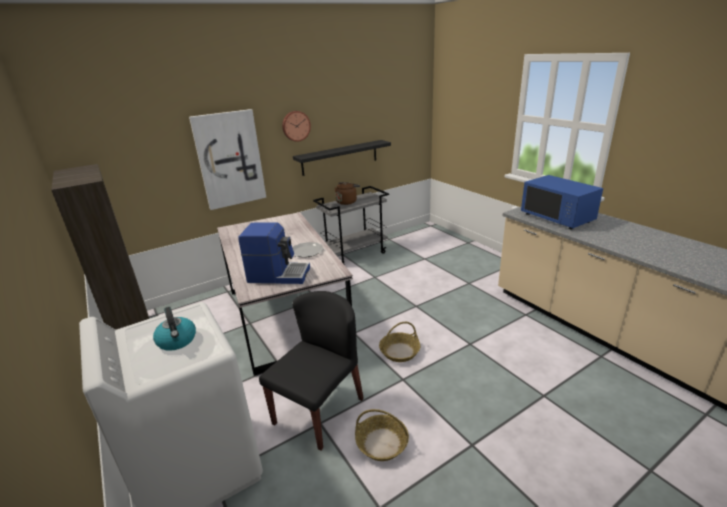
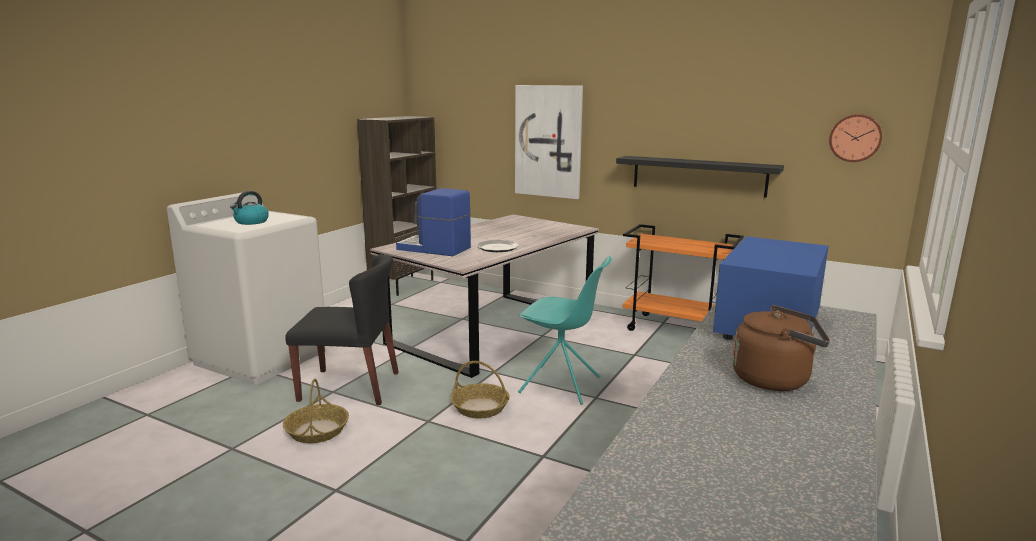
camera: 60 degrees right, 10 degrees down
(278, 274) = (434, 249): coffee machine -> coffee machine turned 135 degrees clockwise
(295, 126) = (637, 116): wall clock -> wall clock (855, 138)
(347, 201) = (678, 241): brown kettle -> brown kettle (775, 379)
(355, 254) = (676, 329): grey cart -> orange cart
(393, 312) = (561, 385): none -> turquoise chair

